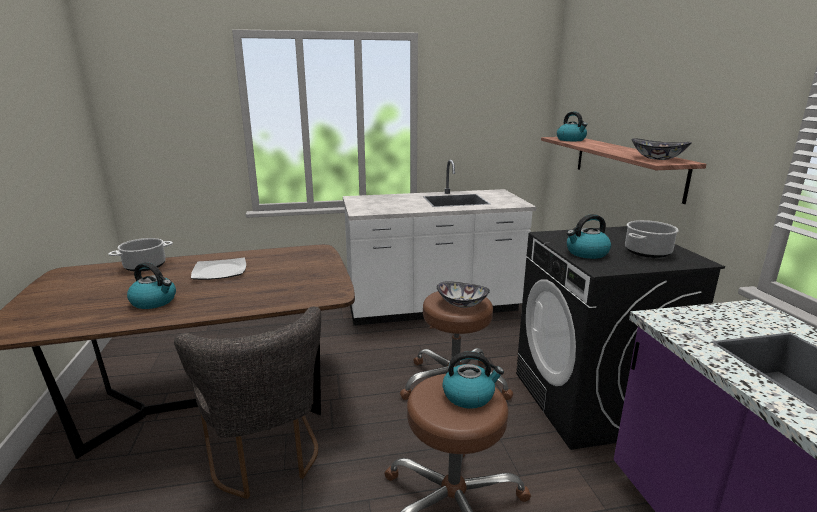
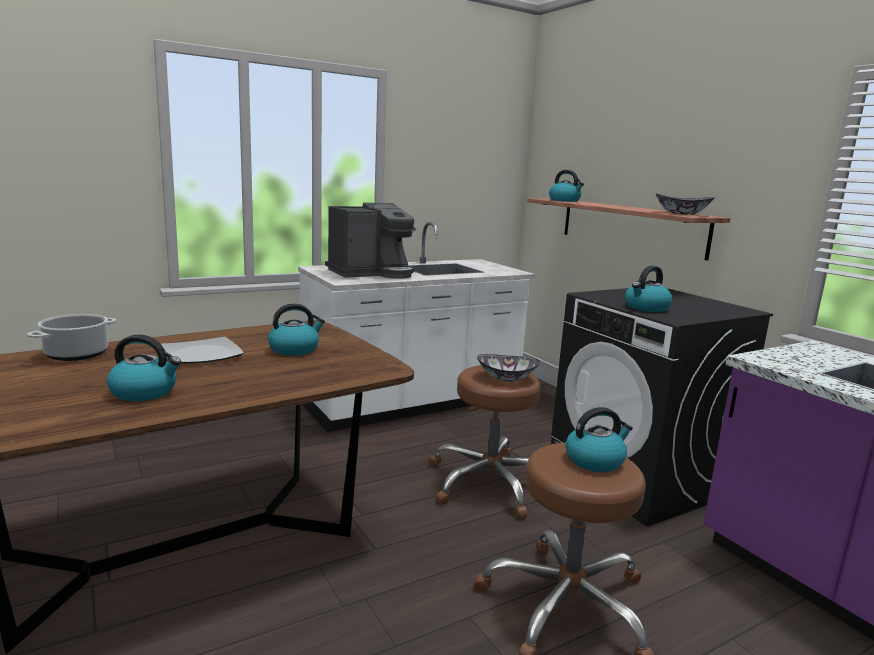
camera: 20 degrees left, 5 degrees down
(266, 457) = (309, 596): grey chair -> none
(285, 271) = (294, 349): none -> kettle
(392, 204) = (372, 273): none -> coffee machine
(647, 252) = (697, 305): cooking pot -> none

